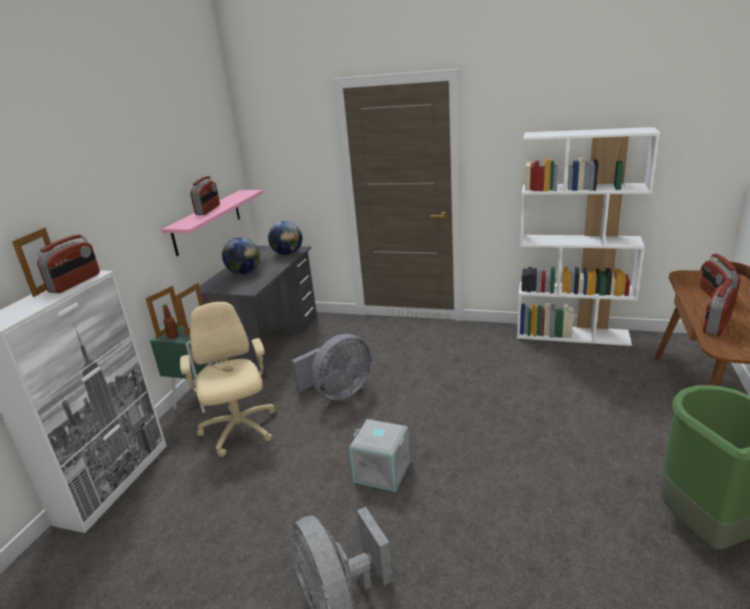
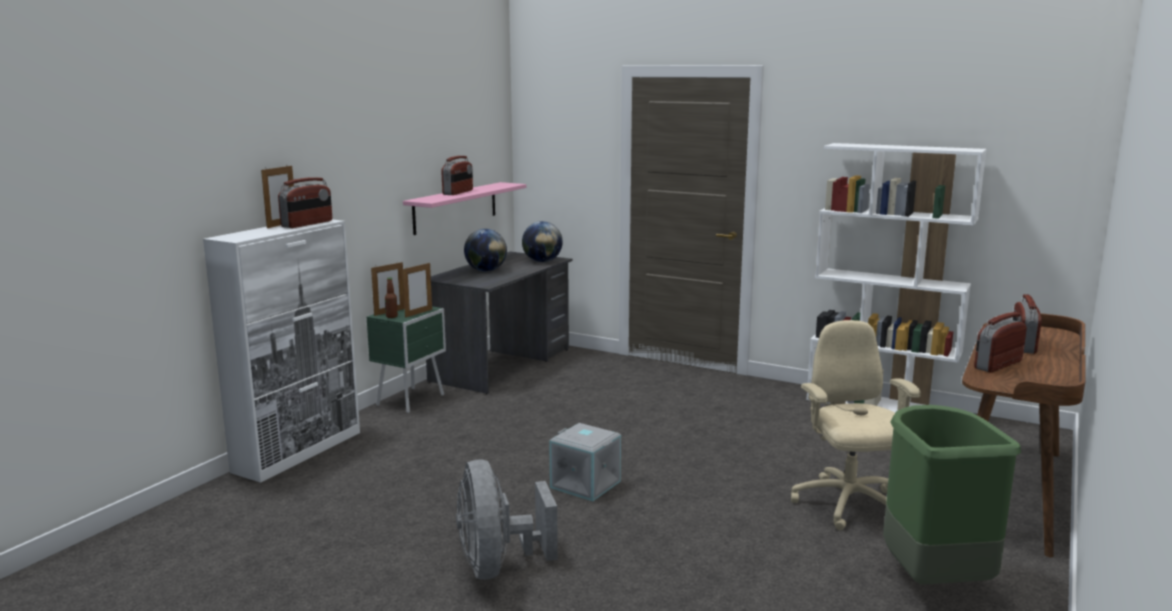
camera: 10 degrees right, 10 degrees down
(239, 431) = (441, 432): beige office chair -> beige office chair (848, 505)
(338, 393) = (564, 417): grey fan -> none

